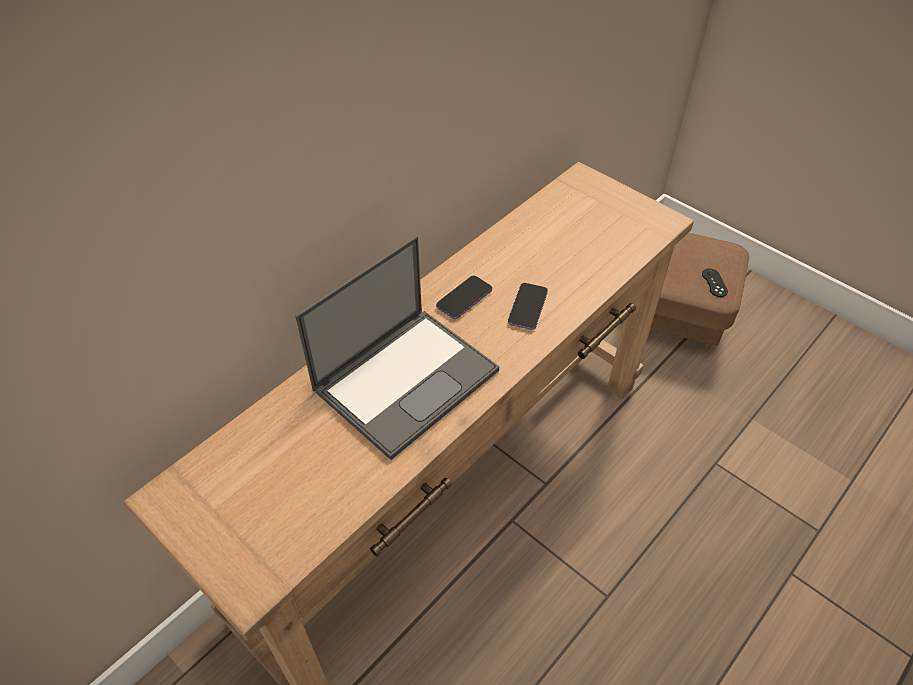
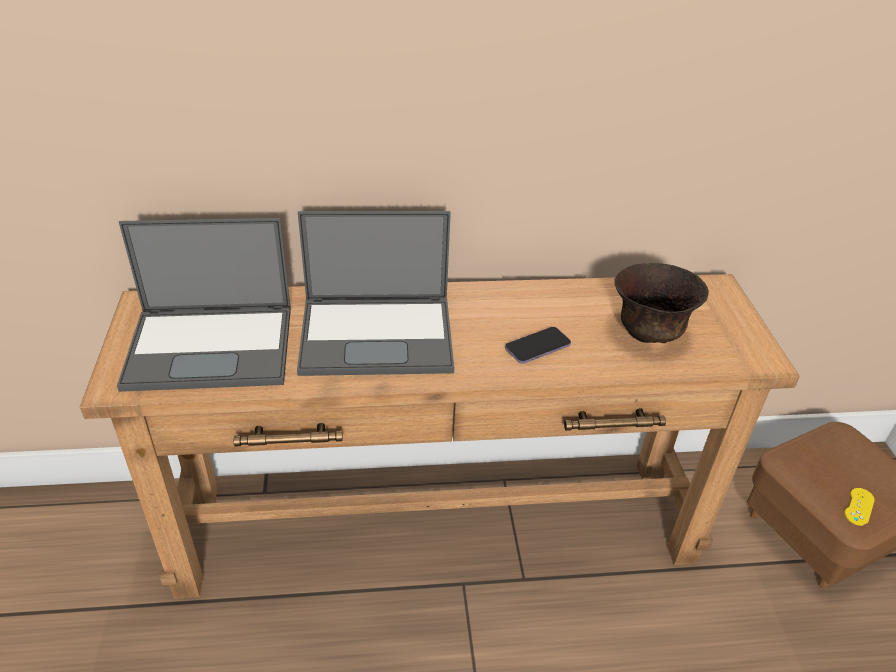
camera: 40 degrees right, 10 degrees down
(287, 488) = (213, 346): none -> laptop
(464, 299) = (492, 311): phone -> none
(582, 246) = (648, 333): none -> brown bowl
(714, 283) = (859, 506): black game controller -> yellow game controller

